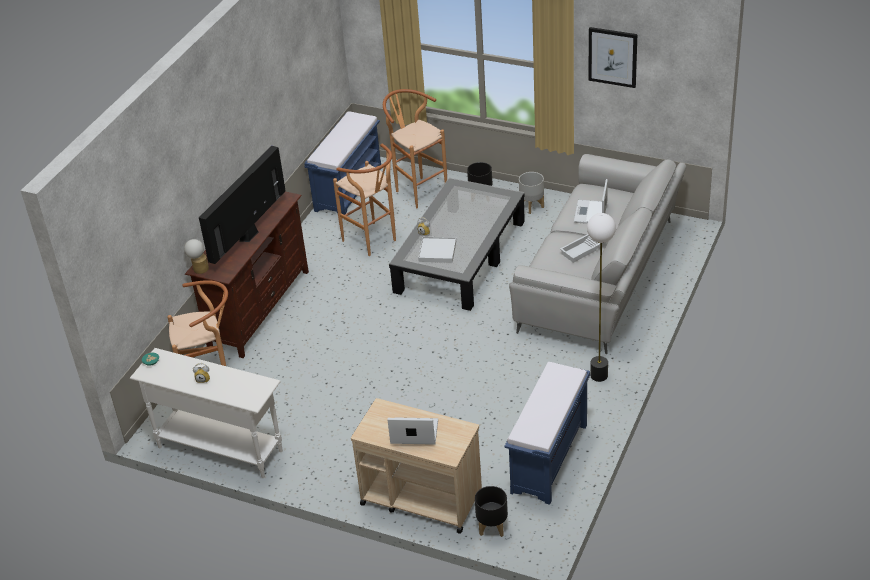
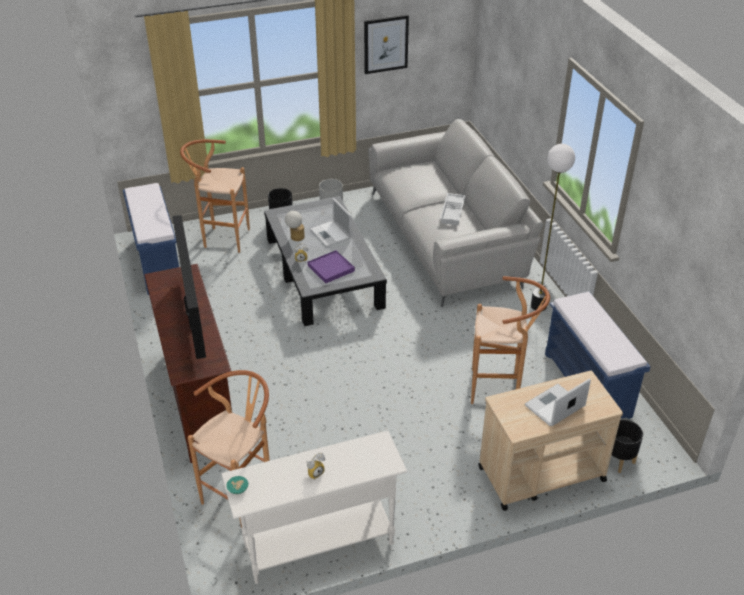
camera: 45 degrees left, 0 degrees up
(199, 268) = (180, 372): table lamp -> table lamp (295, 237)
(373, 242) = (235, 295): brown stool -> brown stool (500, 388)
(437, 251) = (331, 268): white tray -> purple tray
(590, 213) = (421, 186): laptop -> laptop (331, 234)

